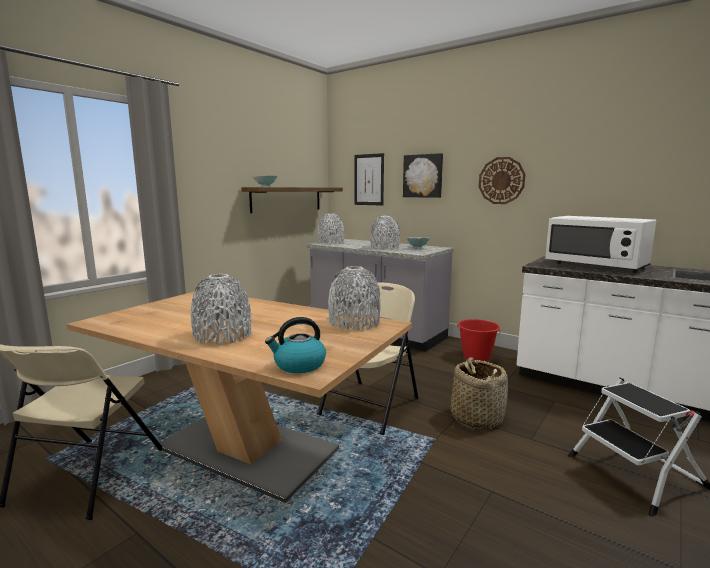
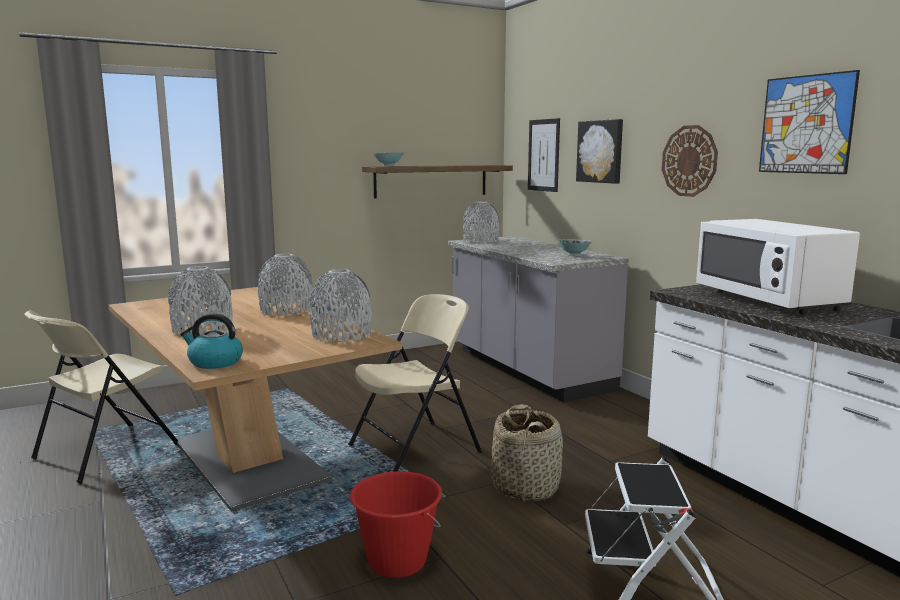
camera: 25 degrees right, 0 degrees up
(384, 248) = (530, 252): grey vase -> grey vase (286, 310)
(476, 357) = (626, 421): red bucket -> red bucket (397, 561)
(594, 155) = (806, 124): none -> picture

